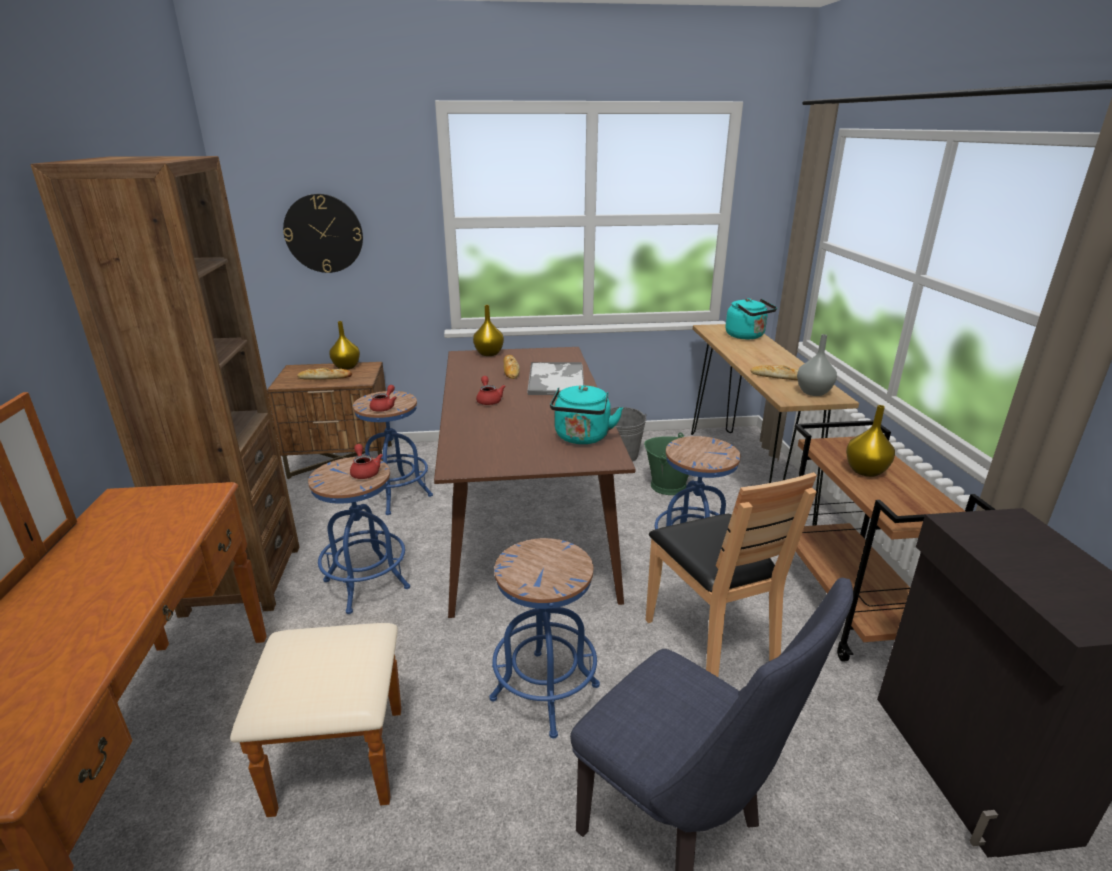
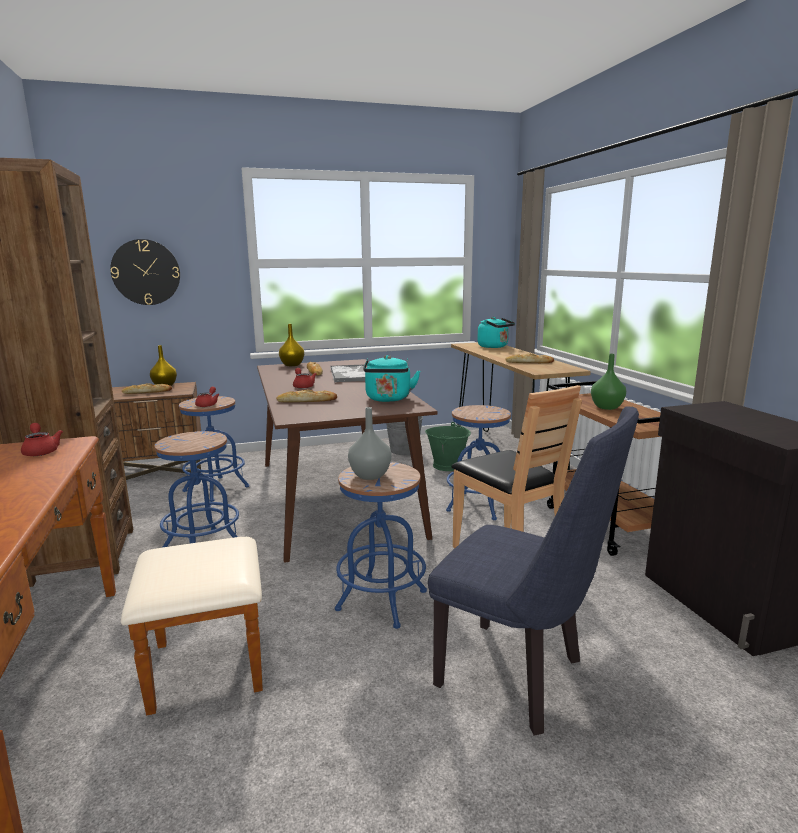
camera: 10 degrees left, 10 degrees down
(365, 471) = (204, 438): red teapot -> red teapot (41, 451)
(484, 432) = (307, 401): none -> bread
(814, 392) = (556, 368): grey vase -> grey vase (371, 475)
(865, 470) = (606, 407): yellow vase -> green vase

